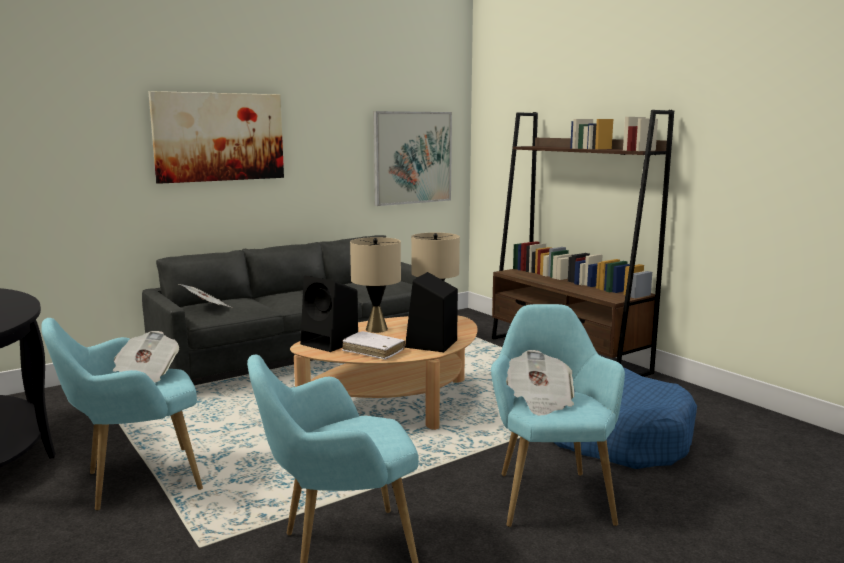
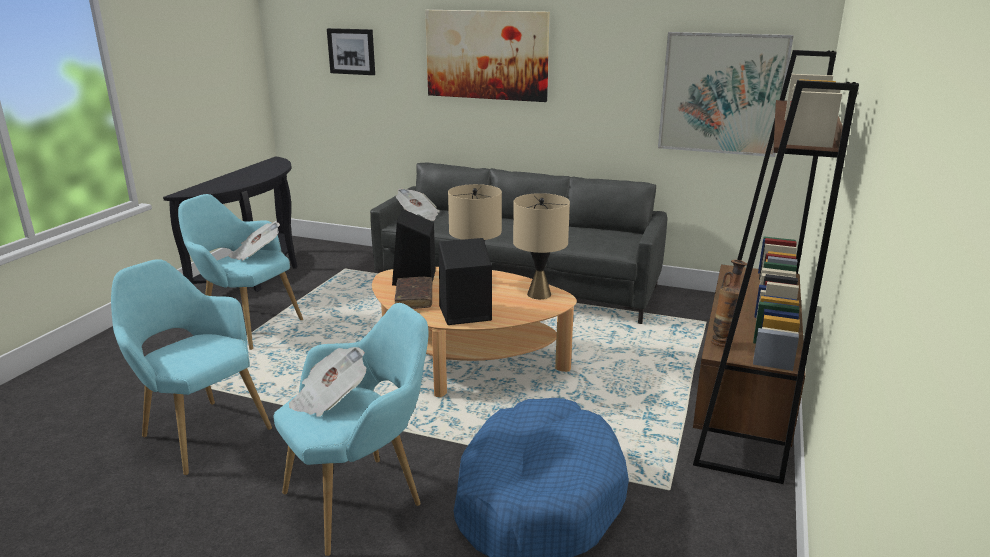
camera: 55 degrees right, 10 degrees up
(44, 140) = (352, 51): none -> picture
(373, 351) = (414, 298): white book -> brown book
(602, 296) = (723, 343): none -> vase

